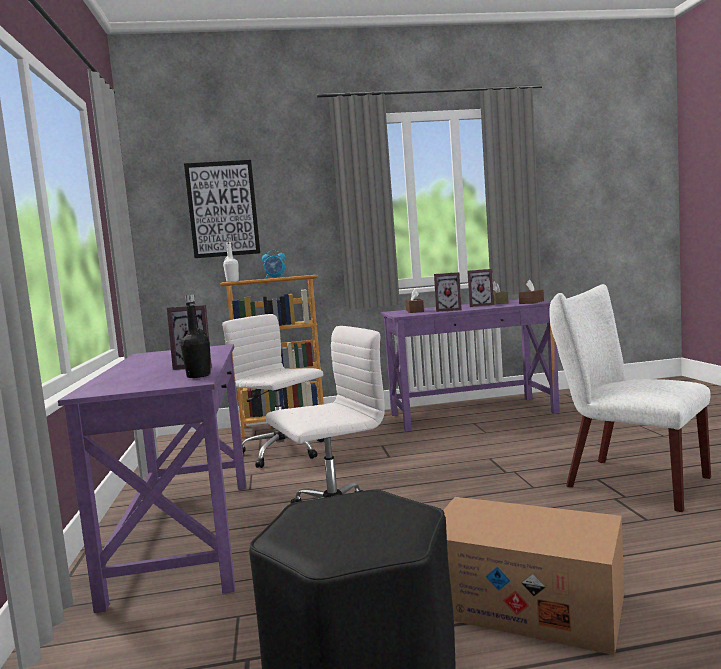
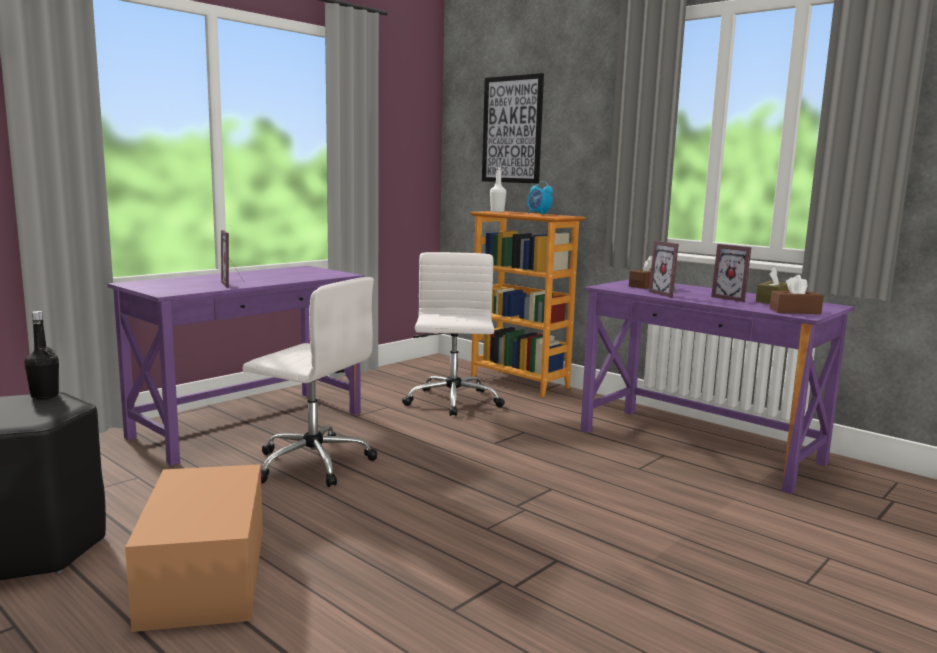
camera: 50 degrees right, 5 degrees up
(198, 376) = (190, 290): black bottle -> black bottle (45, 396)
(627, 481) = (571, 580): white chair -> none

